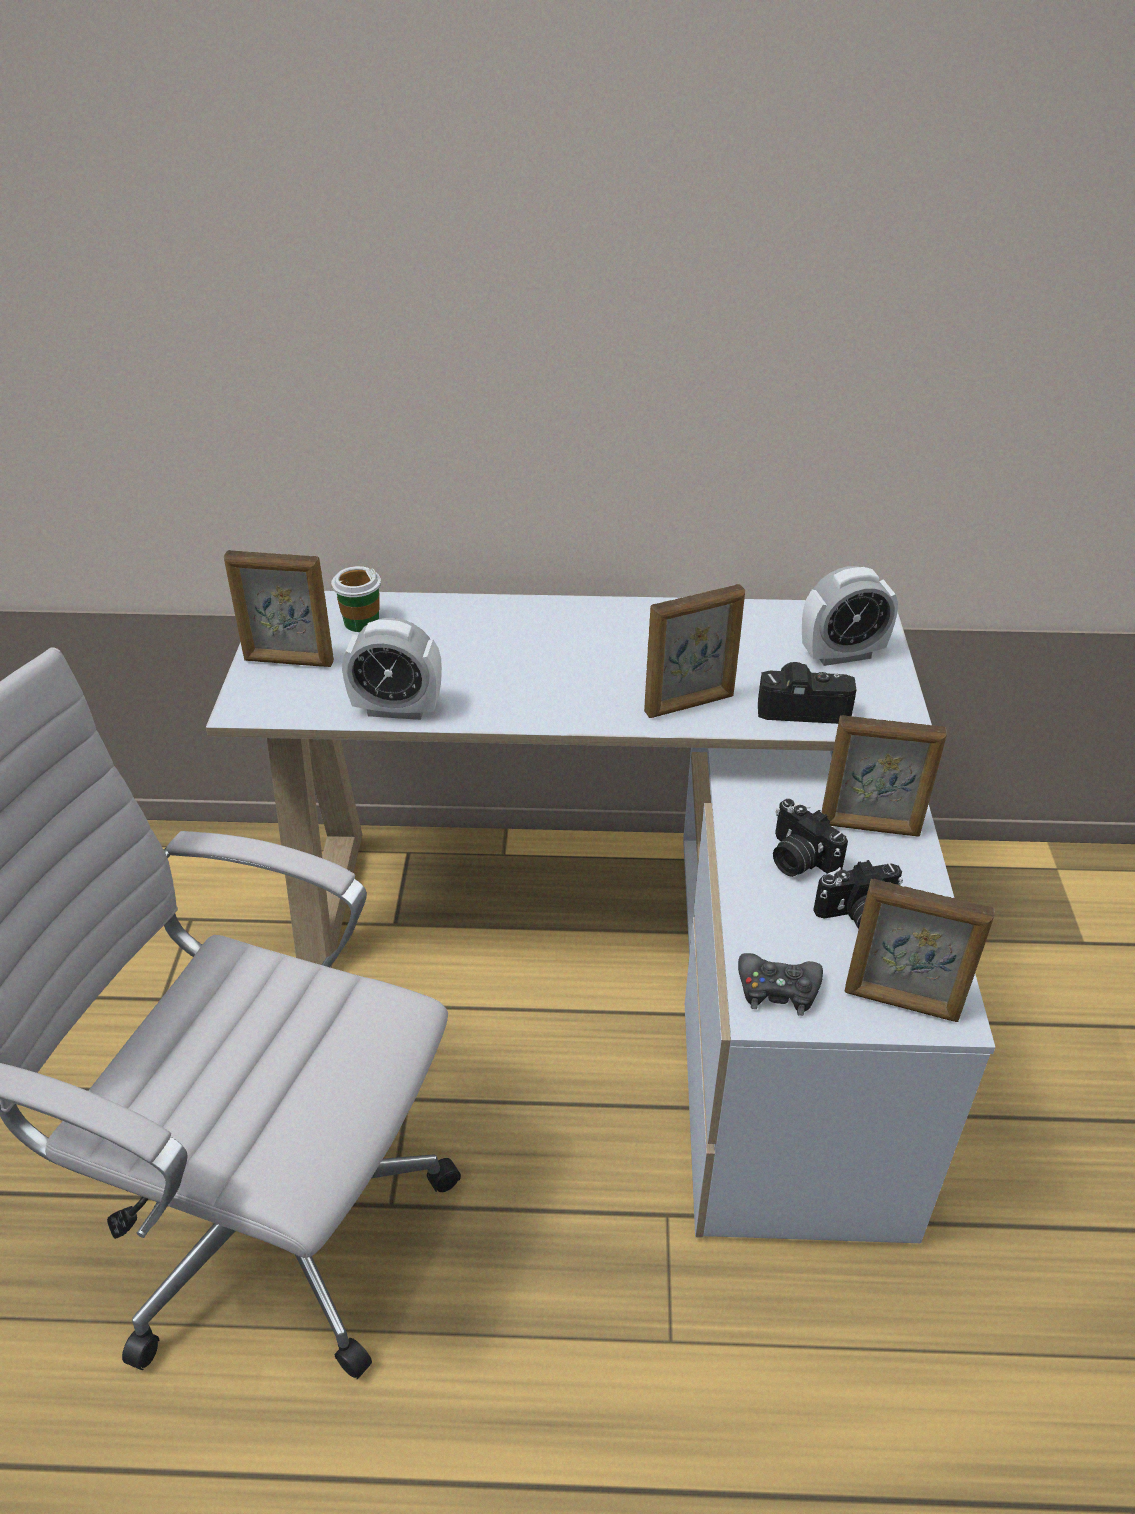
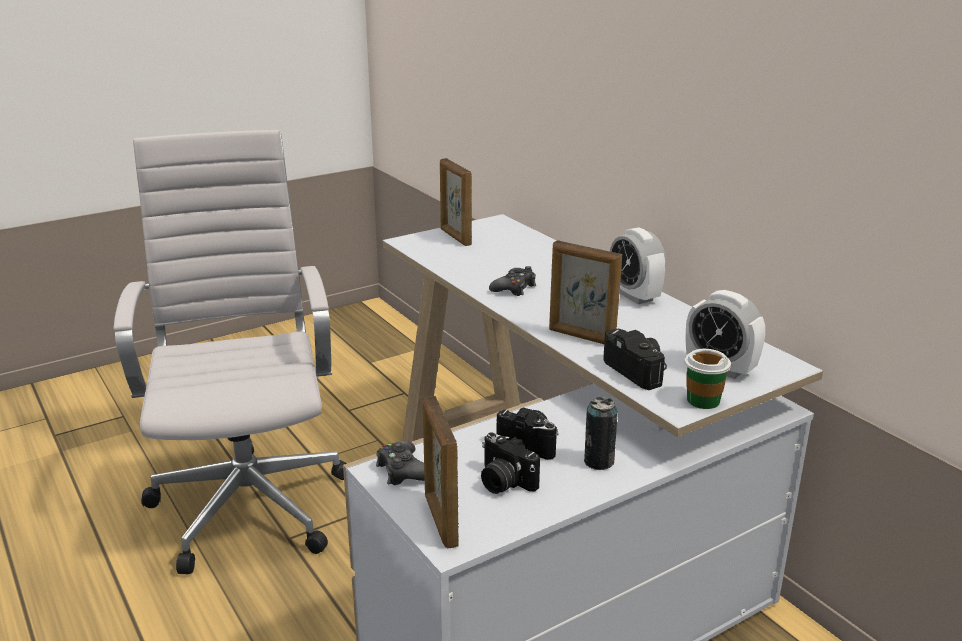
camera: 55 degrees right, 15 degrees down
(361, 622) = (513, 240): cup -> cup (703, 400)
(397, 709) = (455, 270): alarm clock -> alarm clock (634, 296)
(509, 690) = (514, 288): none -> black game controller
(798, 859) = (530, 444): camera -> camera turned 105 degrees clockwise
(870, 827) = (599, 461): picture frame -> can

